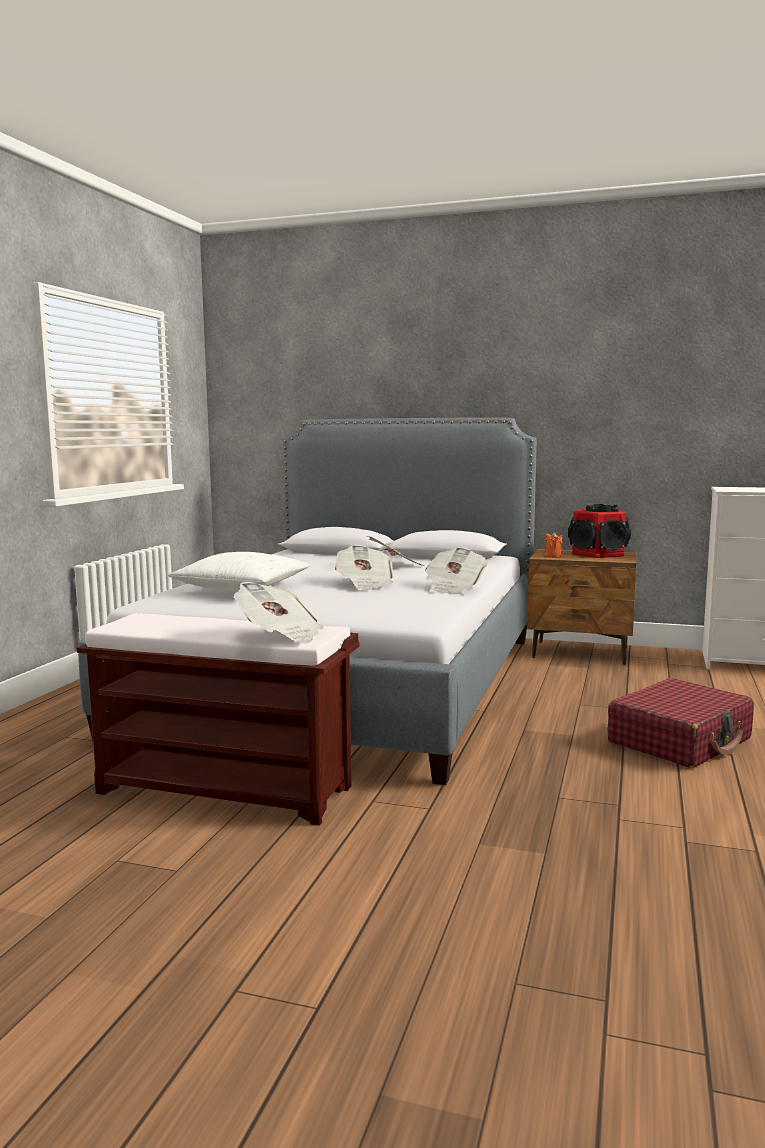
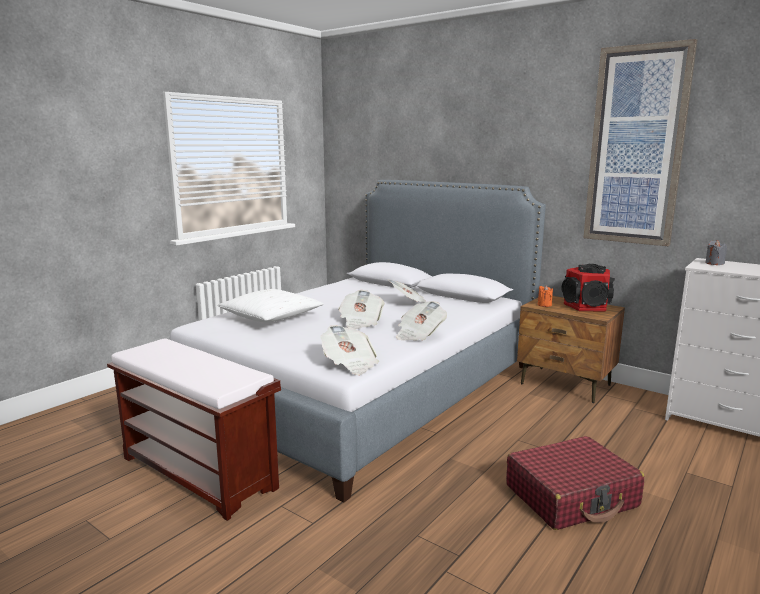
camera: 20 degrees right, 5 degrees up
(280, 636) = (213, 378): newspaper -> newspaper (350, 364)
(635, 367) = (636, 147): none -> picture
(736, 488) = (714, 263): none -> grey candle

